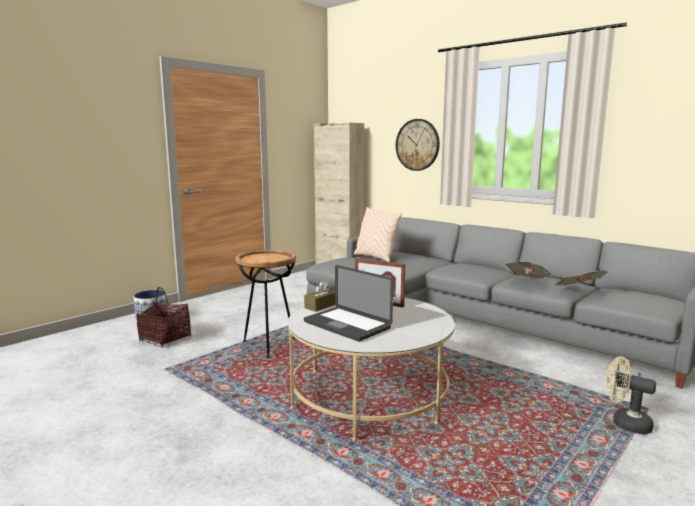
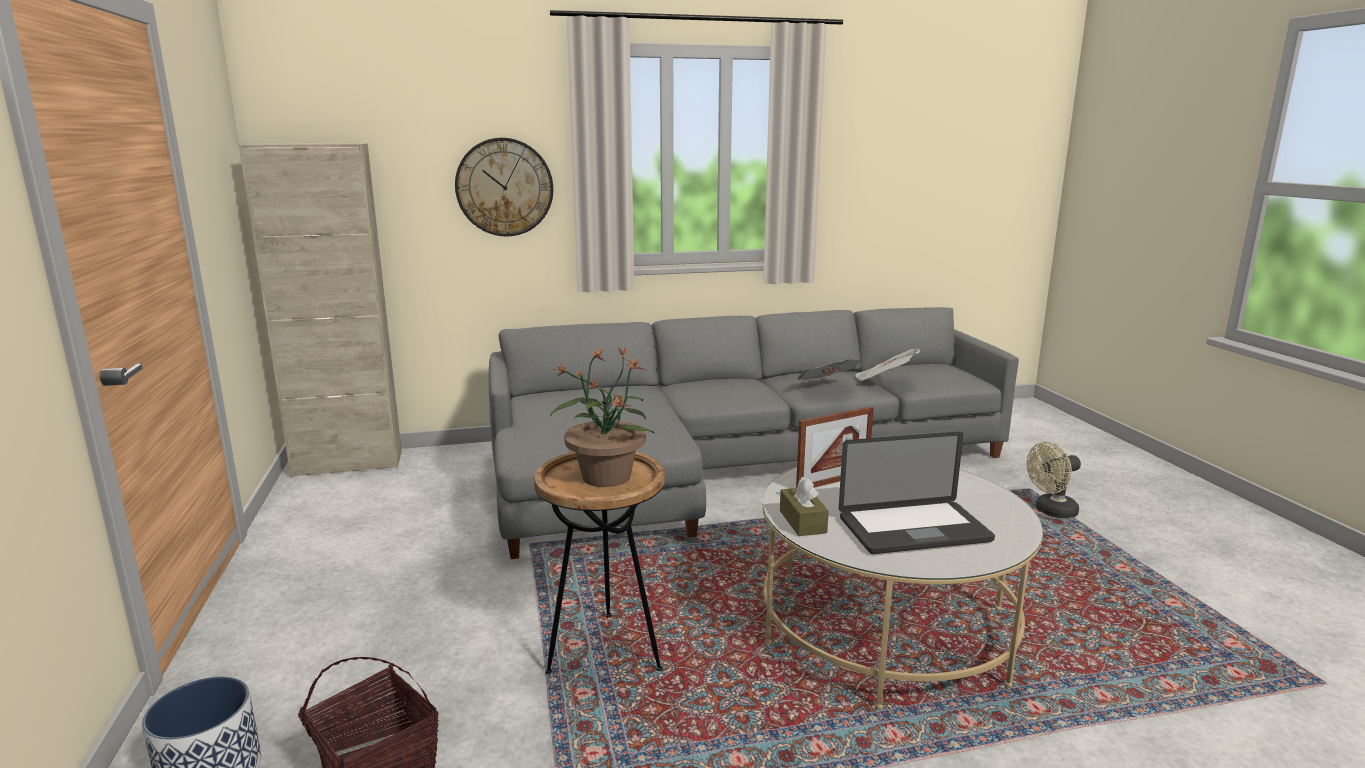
camera: 55 degrees left, 5 degrees up
(267, 258) = (606, 476): none -> potted plant
(375, 257) = (570, 413): beige pillow -> none

